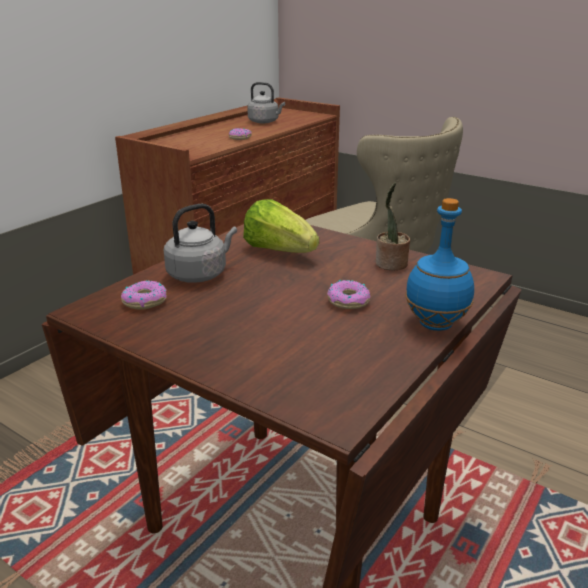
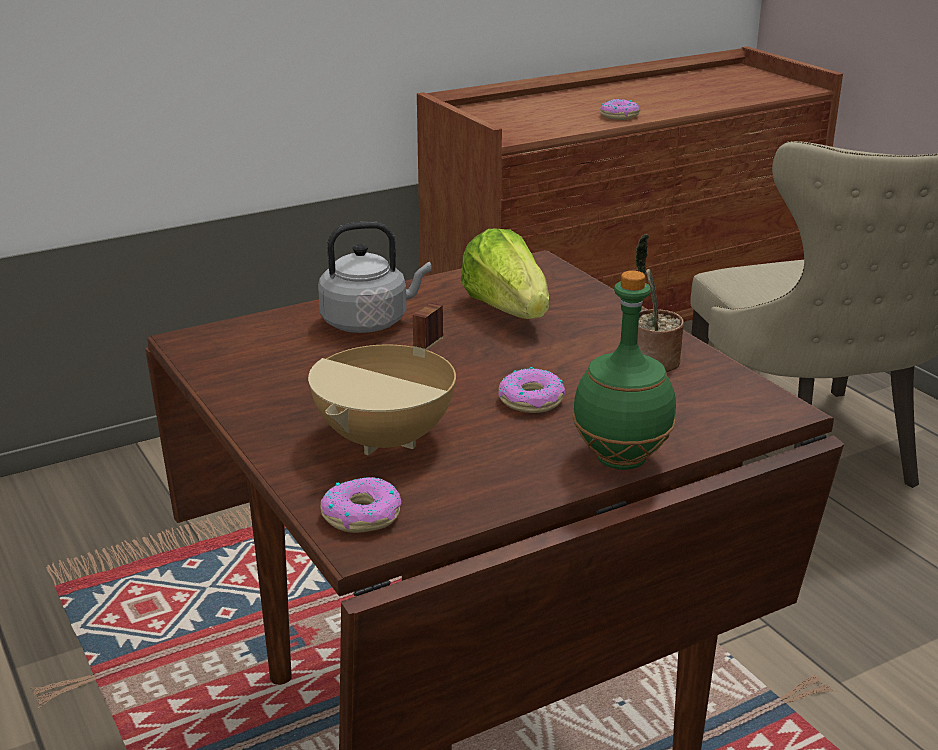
camera: 25 degrees right, 0 degrees up
(145, 301) = (270, 344): donut -> donut (361, 515)
(265, 122) = (690, 91): grey kettle -> none
(286, 346) = (388, 440): none -> beige cooking pot
(436, 325) = (620, 460): blue bottle -> green bottle

